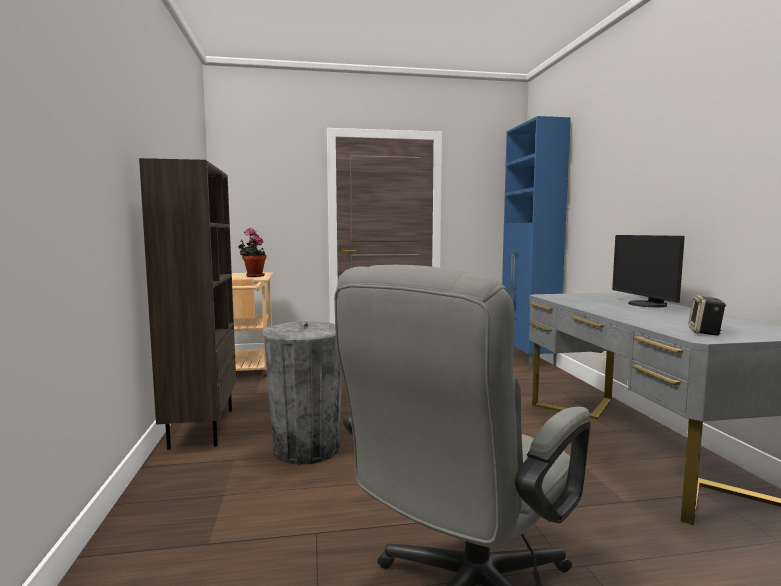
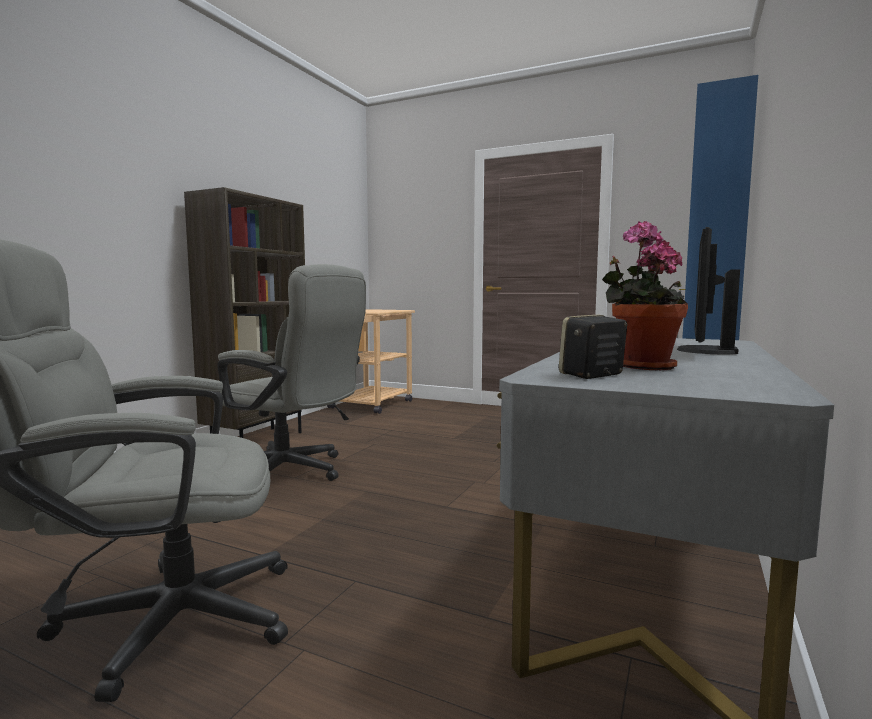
camera: 35 degrees right, 0 degrees up
(253, 276) = (379, 311): potted plant -> potted plant (641, 366)
(306, 449) = (293, 472): grey trash can -> grey office chair

